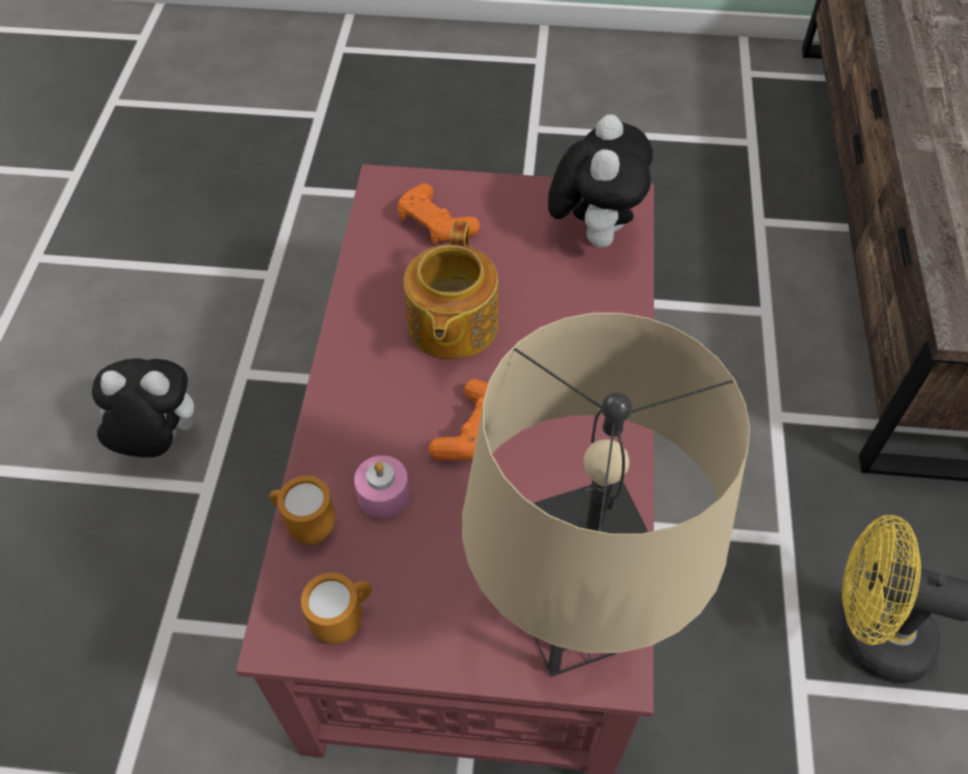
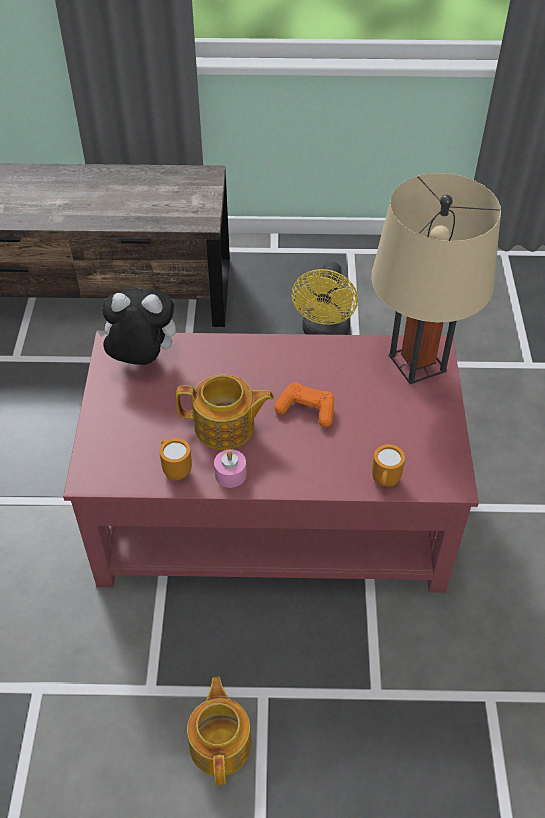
camera: 95 degrees left, 5 degrees down
(158, 441) = (221, 743): plush toy -> teapot
(345, 621) = (438, 456): orange mug -> orange mug (175, 470)
(383, 495) = (357, 448): pink candle -> pink candle (230, 474)
(435, 224) = (132, 443): orange game controller -> none

